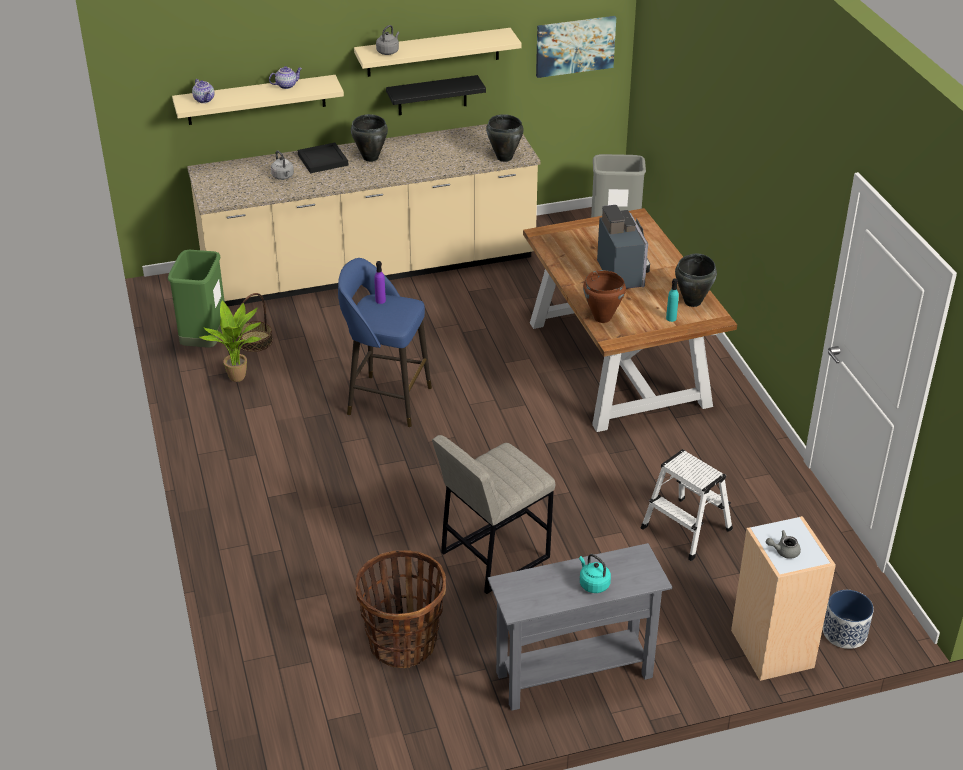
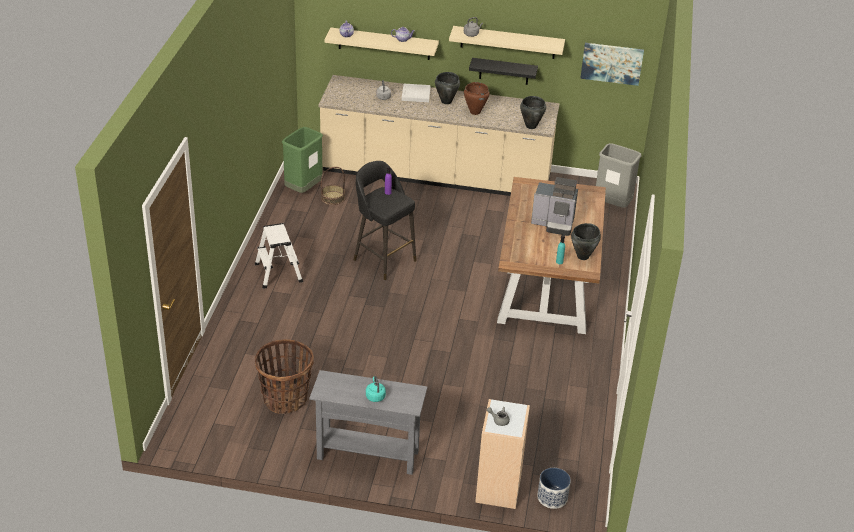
camera: 25 degrees right, 0 degrees up
(240, 378) = (308, 217): potted plant -> none
(322, 160) = (415, 94): black tray -> white tray
(387, 400) = (383, 259): blue stool -> black stool
(493, 556) = (374, 372): grey chair -> none
(602, 318) = (515, 247): brown cooking pot -> brown cooking pot (475, 112)
(623, 273) = (554, 224): coffee machine -> coffee machine turned 90 degrees clockwise
(686, 528) = (505, 399): white step ladder -> white step ladder (278, 272)

